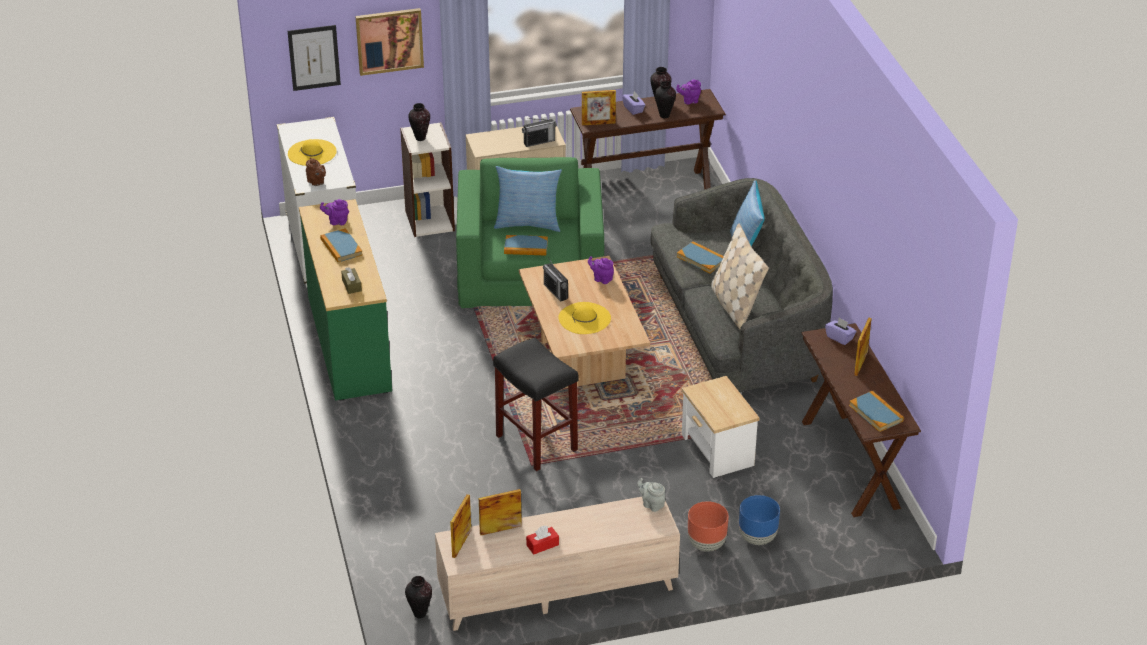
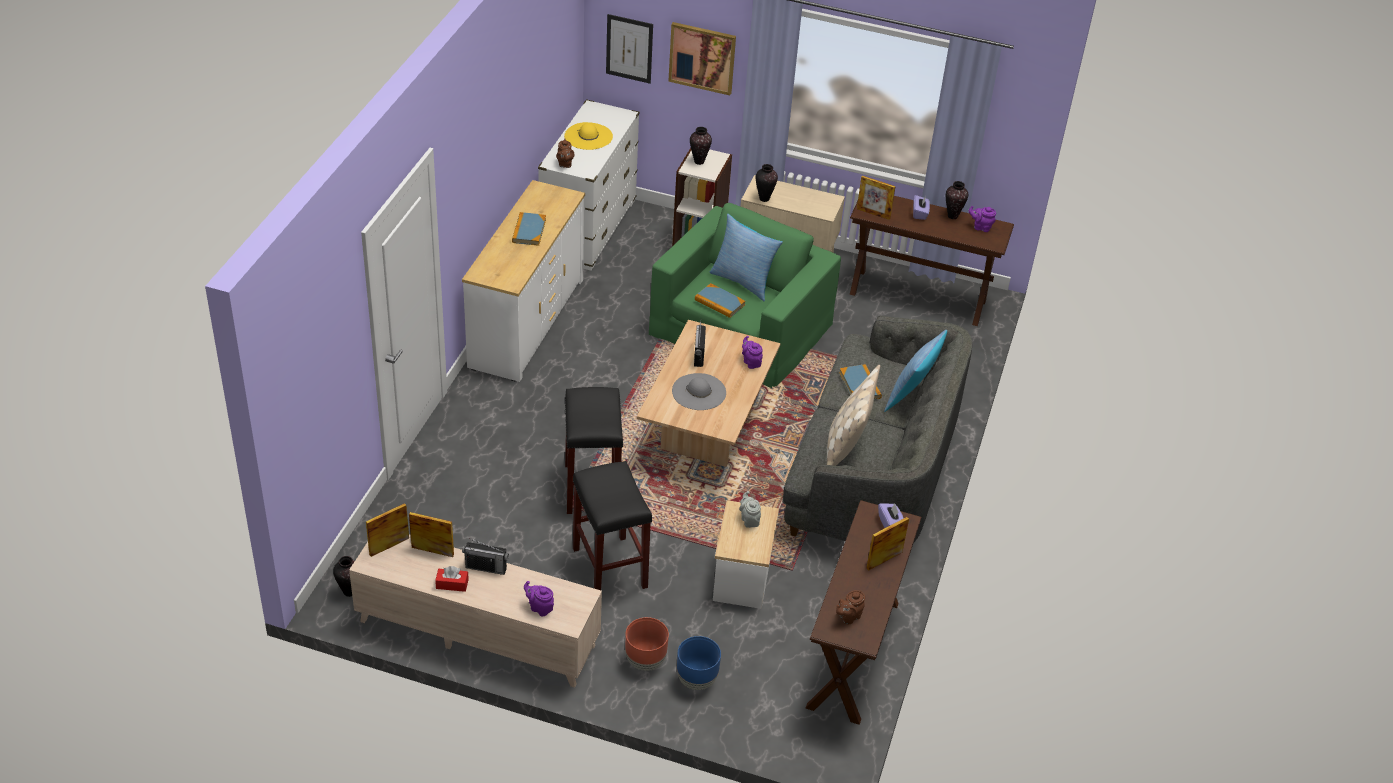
camera: 30 degrees right, 5 degrees up
(337, 221) = (549, 206): purple teapot -> purple teapot (540, 608)
(348, 344) = (526, 323): green dresser -> white dresser
(351, 285) = (502, 268): brown tissue box -> none
(539, 142) = (811, 209): radio -> radio (486, 567)
(584, 318) = (699, 392): yellow hat -> grey hat
(610, 493) = (609, 567): none -> black stool
(651, 504) = (581, 597): grey teapot -> grey teapot (749, 520)
(664, 115) = (942, 231): vase -> vase (764, 198)
(876, 413) = (848, 617): book -> brown teapot

